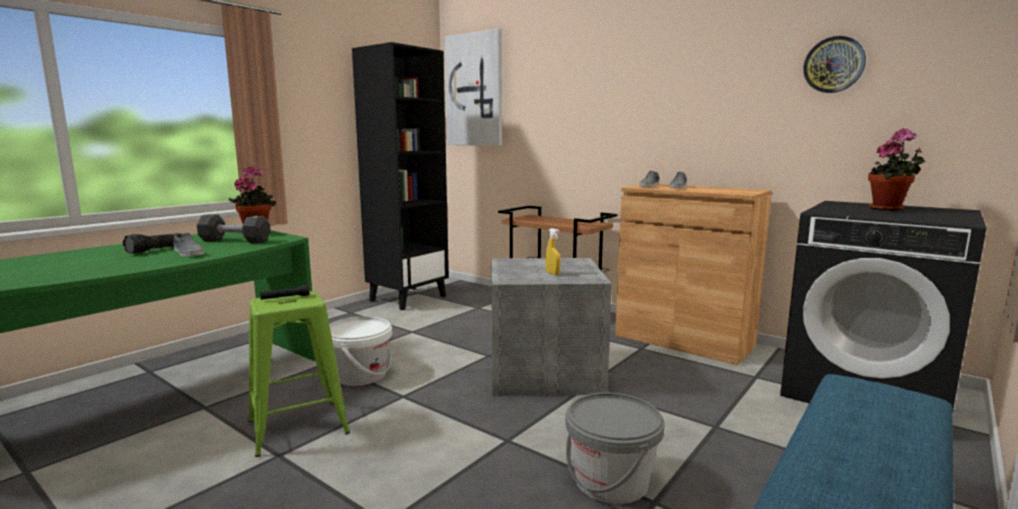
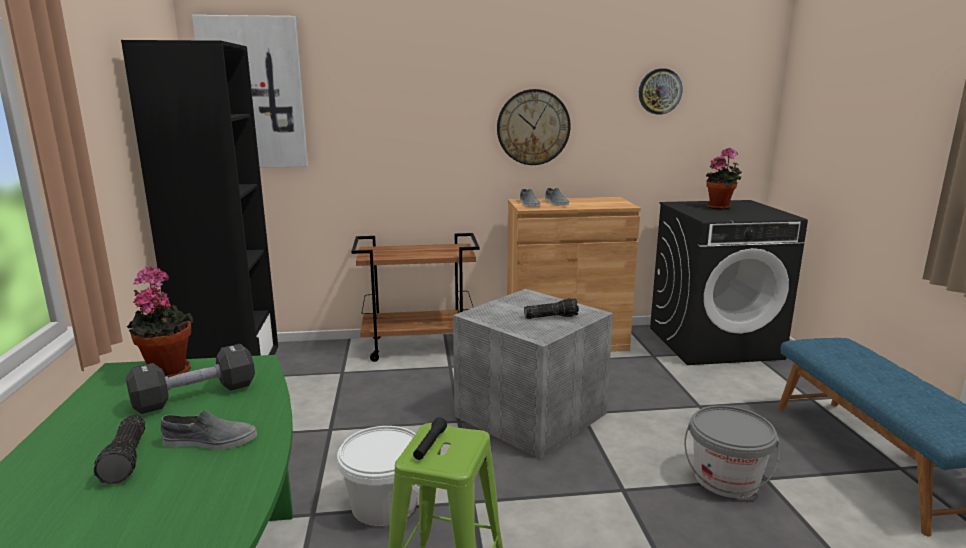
camera: 45 degrees left, 5 degrees up
(552, 273) = (551, 316): yellow spray bottle -> flashlight
(679, 111) = (533, 127): none -> wall clock

